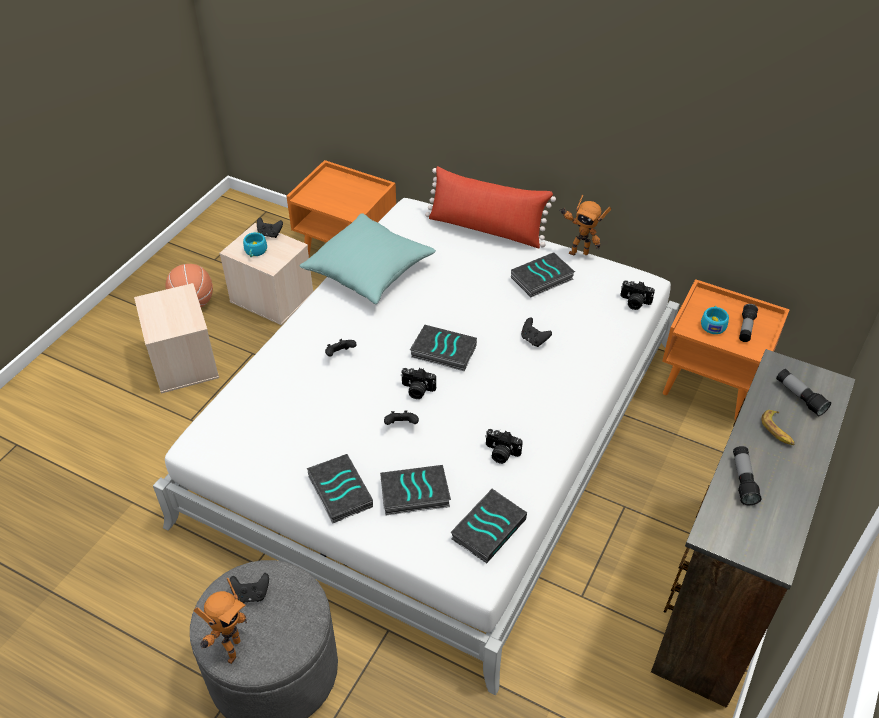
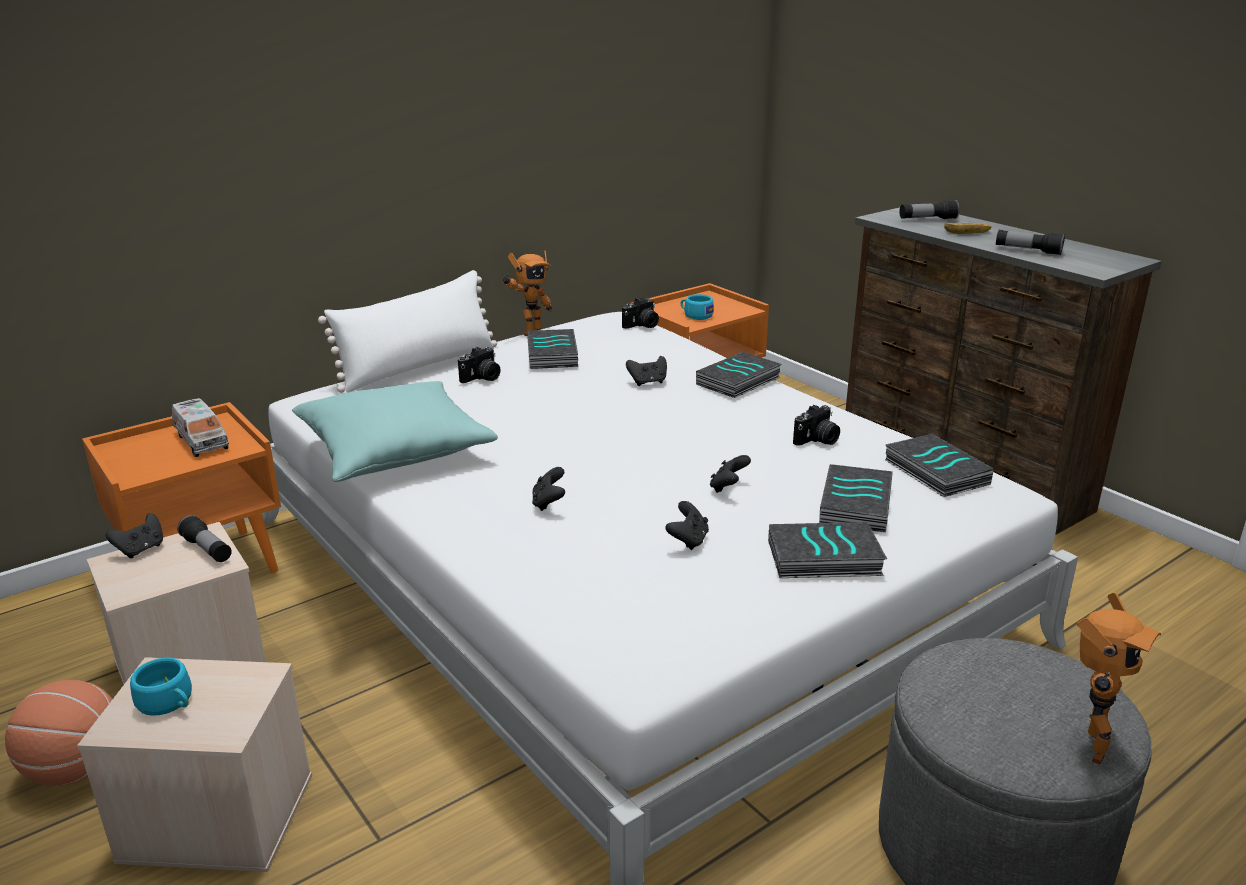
camera: 65 degrees left, 20 degrees down
(230, 650) = (1087, 746): toy robot -> toy robot turned 75 degrees clockwise
(251, 594) = (975, 701): black game controller -> black game controller (688, 540)
(255, 252) = (164, 572): turquoise cup -> turquoise cup (168, 703)
(353, 197) = (202, 440): none -> toy truck
(417, 390) = (673, 463): camera -> camera (482, 378)
(442, 352) = (617, 433): book -> book (739, 381)
(486, 229) = (418, 367): red pillow -> white pillow
(746, 328) = (714, 306): flashlight -> flashlight (207, 550)

